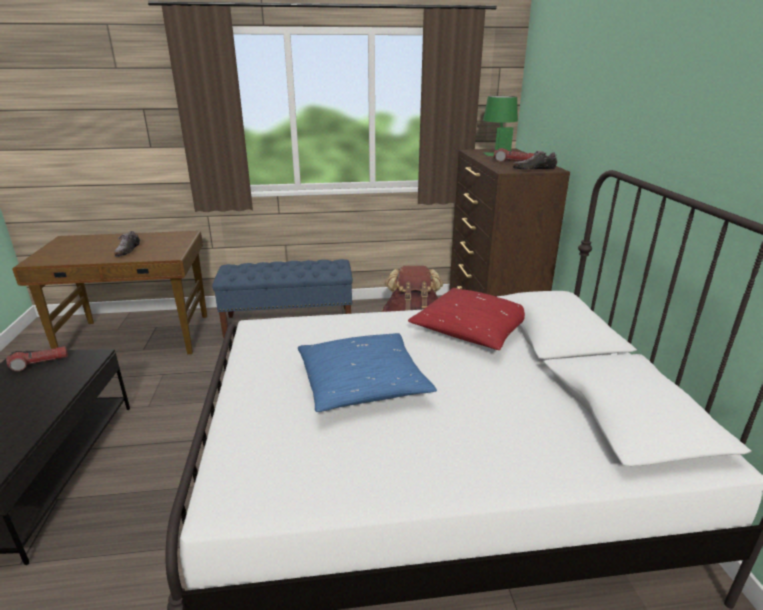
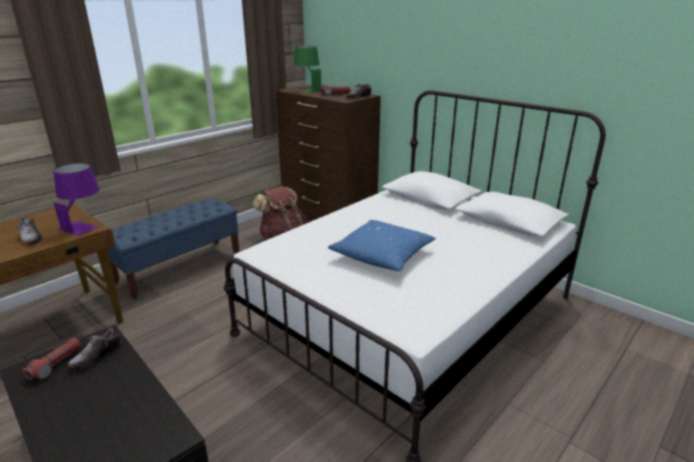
camera: 40 degrees left, 0 degrees up
(64, 370) = (96, 356): none -> shoe
(171, 251) = (84, 225): none -> purple table lamp
(472, 330) = (390, 209): red pillow -> none

